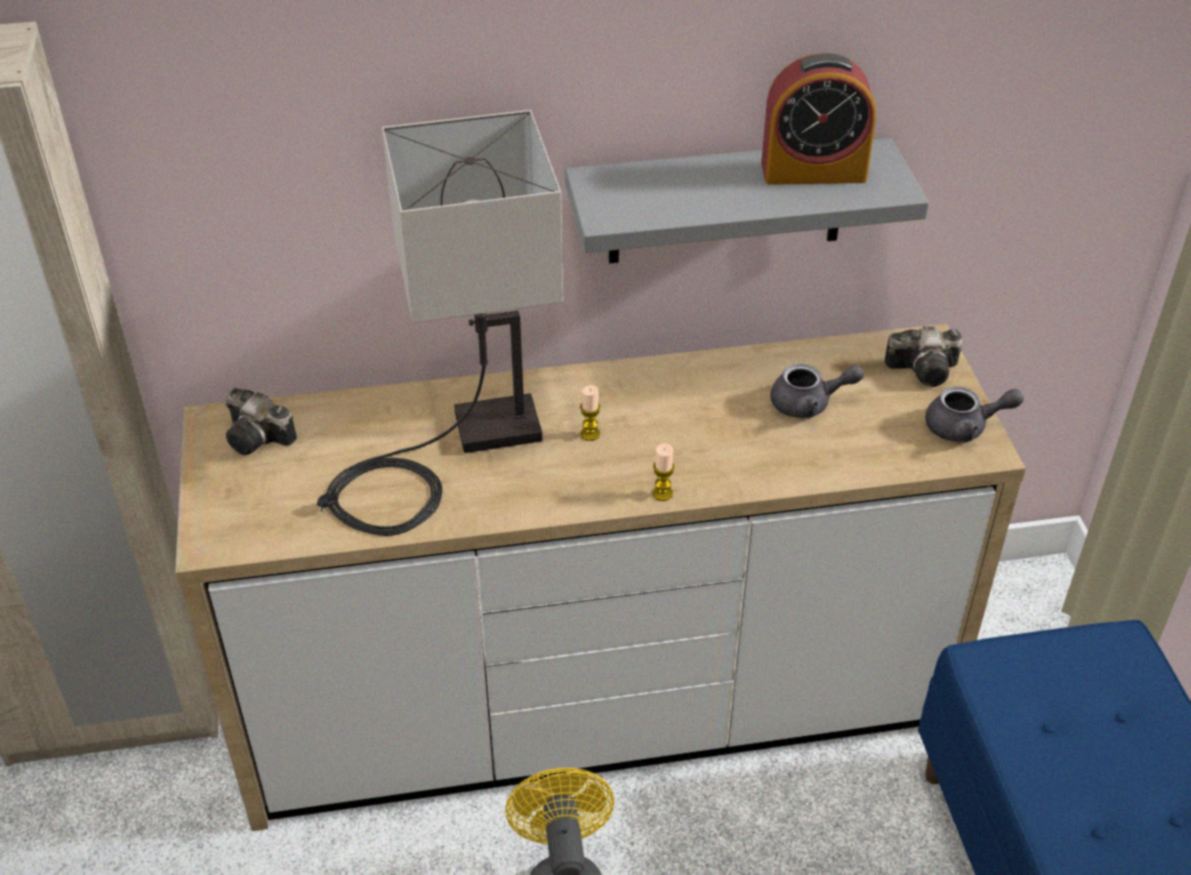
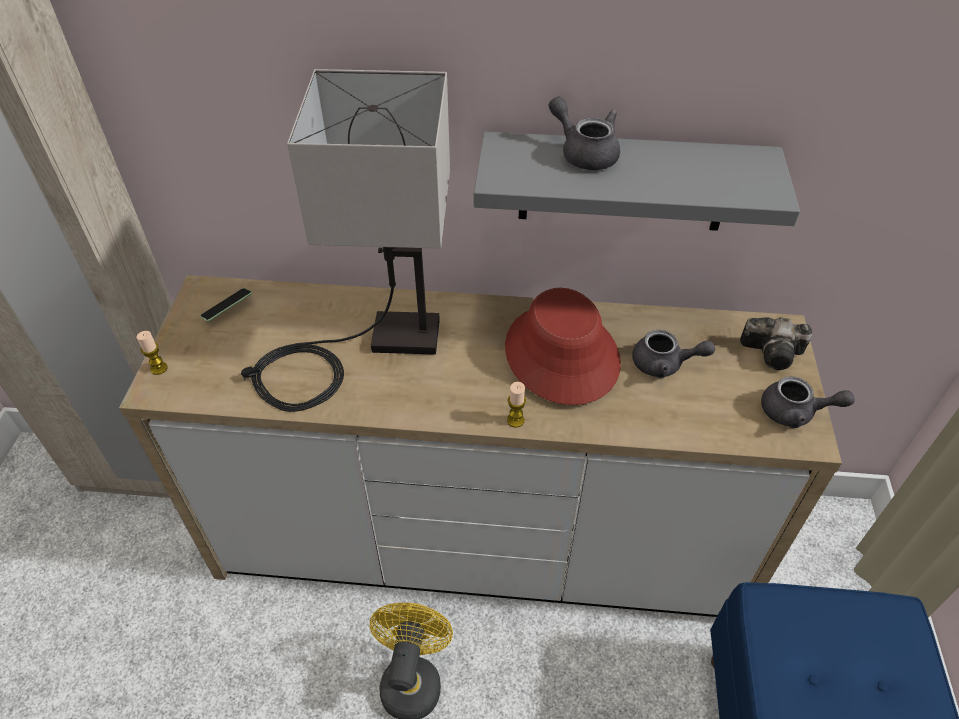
camera: 15 degrees right, 5 degrees up
(260, 438) = (228, 310): camera -> phone
(590, 434) = (476, 355): candle -> candle (159, 368)
(686, 175) = (584, 153): none -> grey teapot
(689, 415) = (561, 355): none -> red hat
(813, 171) = (699, 166): alarm clock -> none

